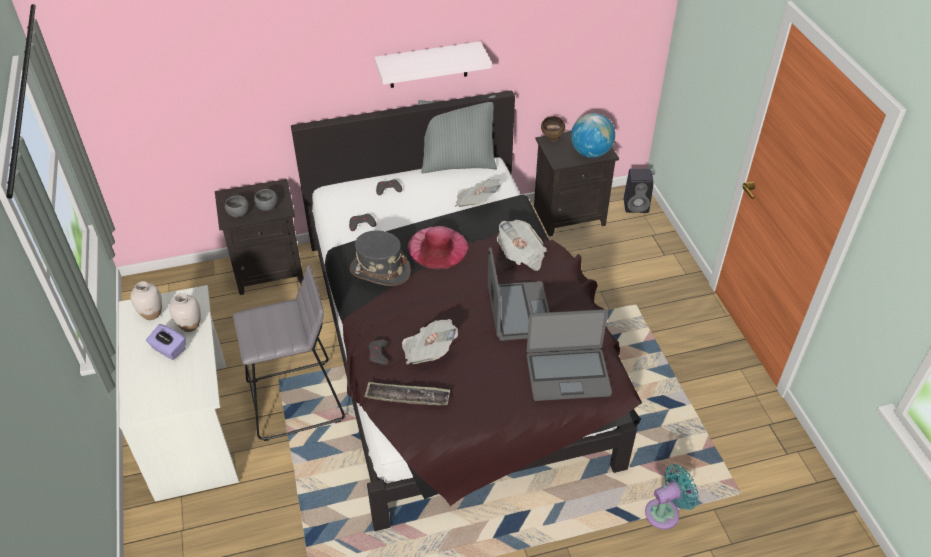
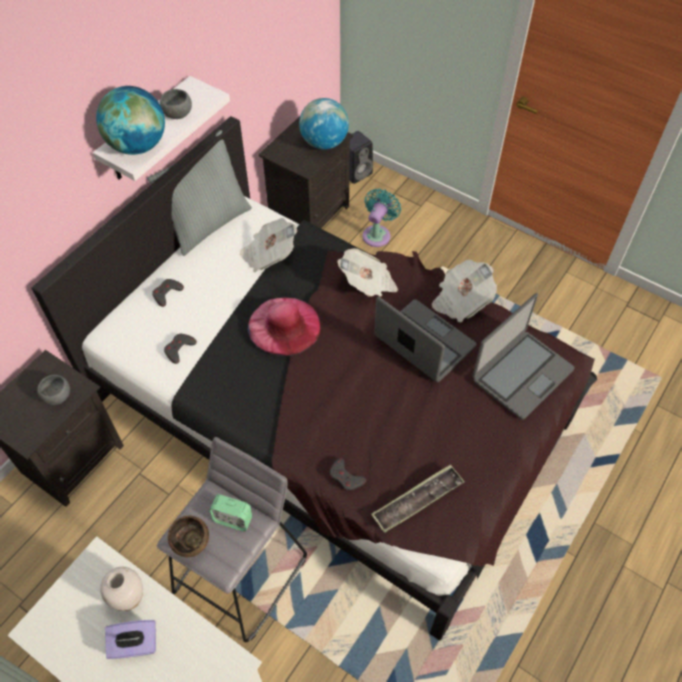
camera: 40 degrees left, 10 degrees up
(152, 313) = (67, 618): white vase -> none
(238, 213) = (30, 425): grey bowl -> grey bowl (177, 113)
(285, 327) = (233, 519): none -> alarm clock
(380, 270) = (253, 388): grey hat -> none
(403, 65) = (138, 146): none -> globe
(428, 351) = (387, 440): newspaper -> newspaper (461, 301)
(552, 139) = (276, 147): brown bowl -> brown bowl (193, 544)
(665, 512) = (630, 434): turquoise fan -> turquoise fan (377, 234)

